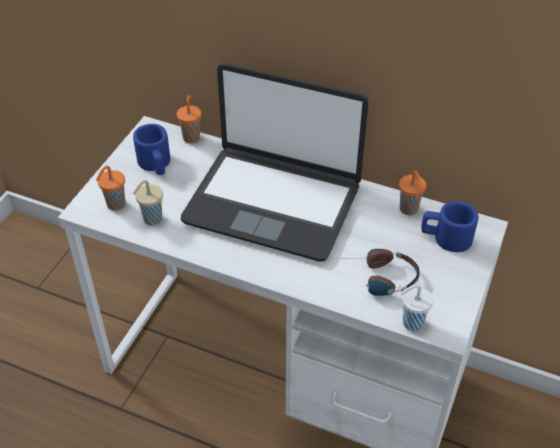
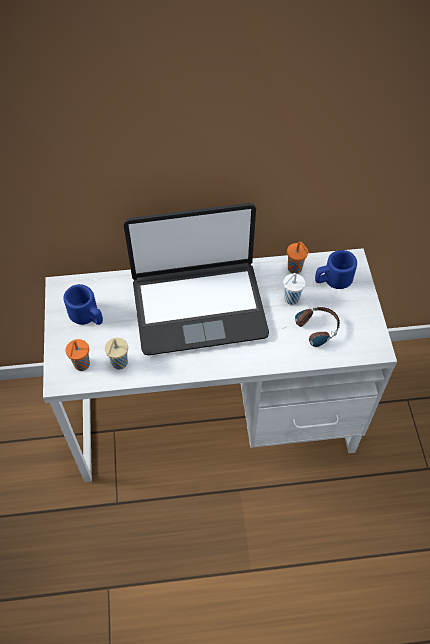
camera: 30 degrees left, 10 degrees up
(191, 137) = (98, 279): orange cup -> none
(411, 323) = (352, 355): white cup -> white cup (290, 299)

